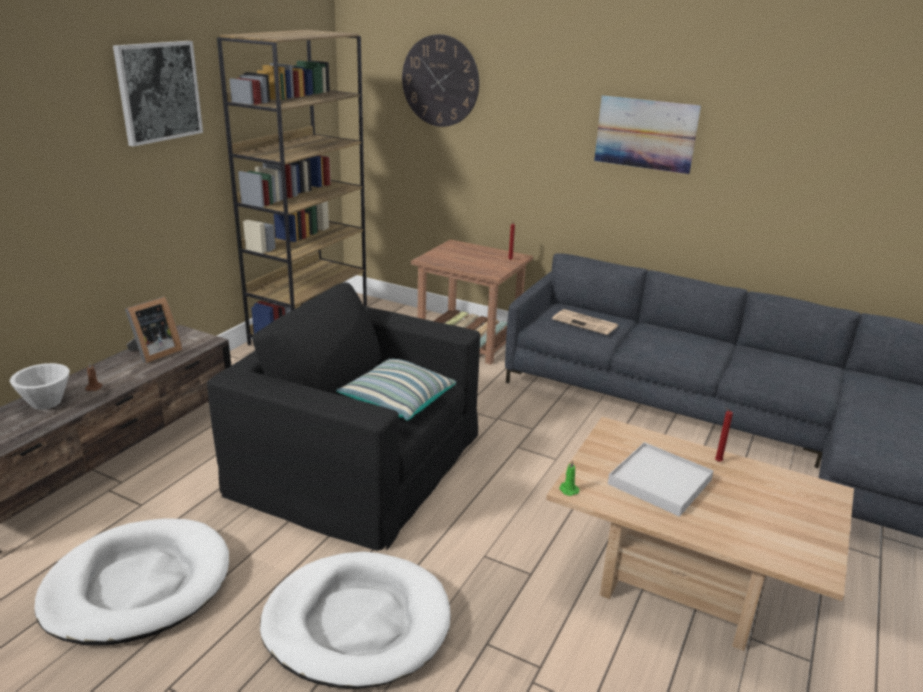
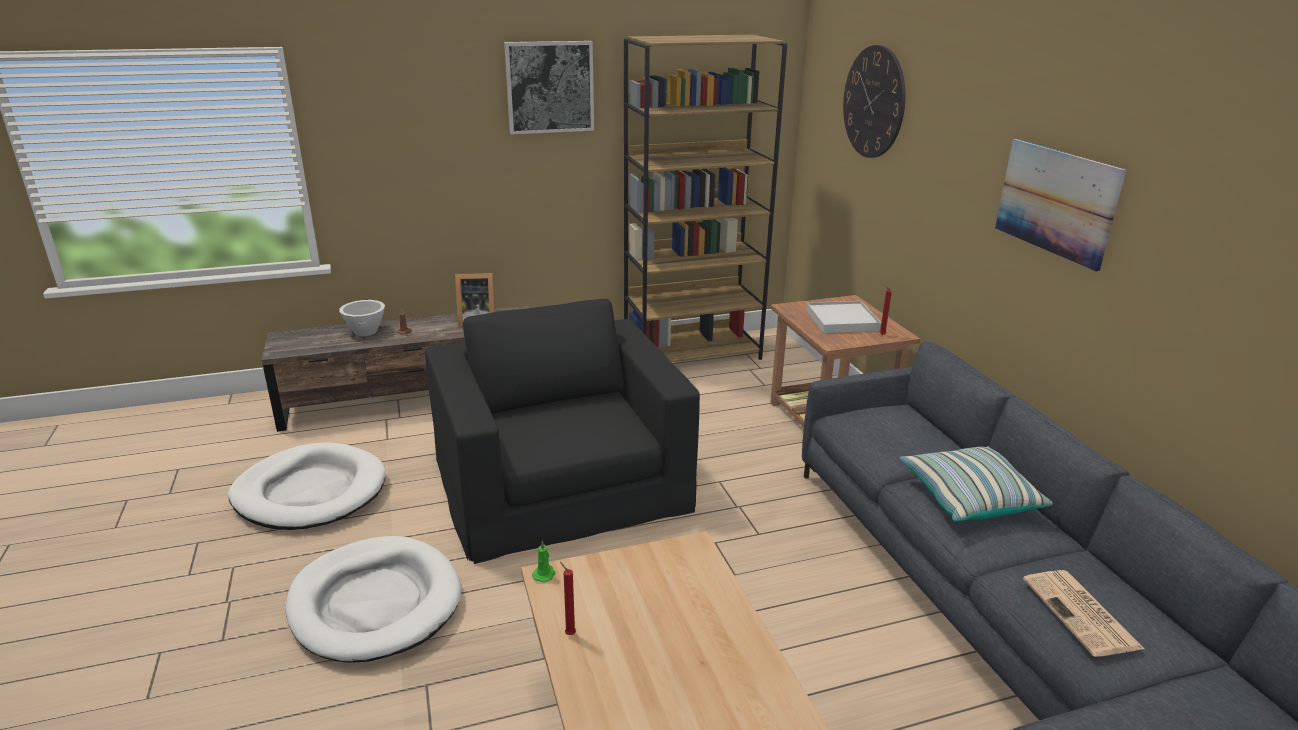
camera: 45 degrees right, 0 degrees up
(397, 402) = (572, 431): pillow -> pillow (968, 498)
(586, 323) = (895, 437): newspaper -> newspaper (1082, 614)
(660, 482) = (639, 622): white tray -> white tray (842, 320)
(717, 461) = (740, 642): red candle -> red candle (569, 634)

